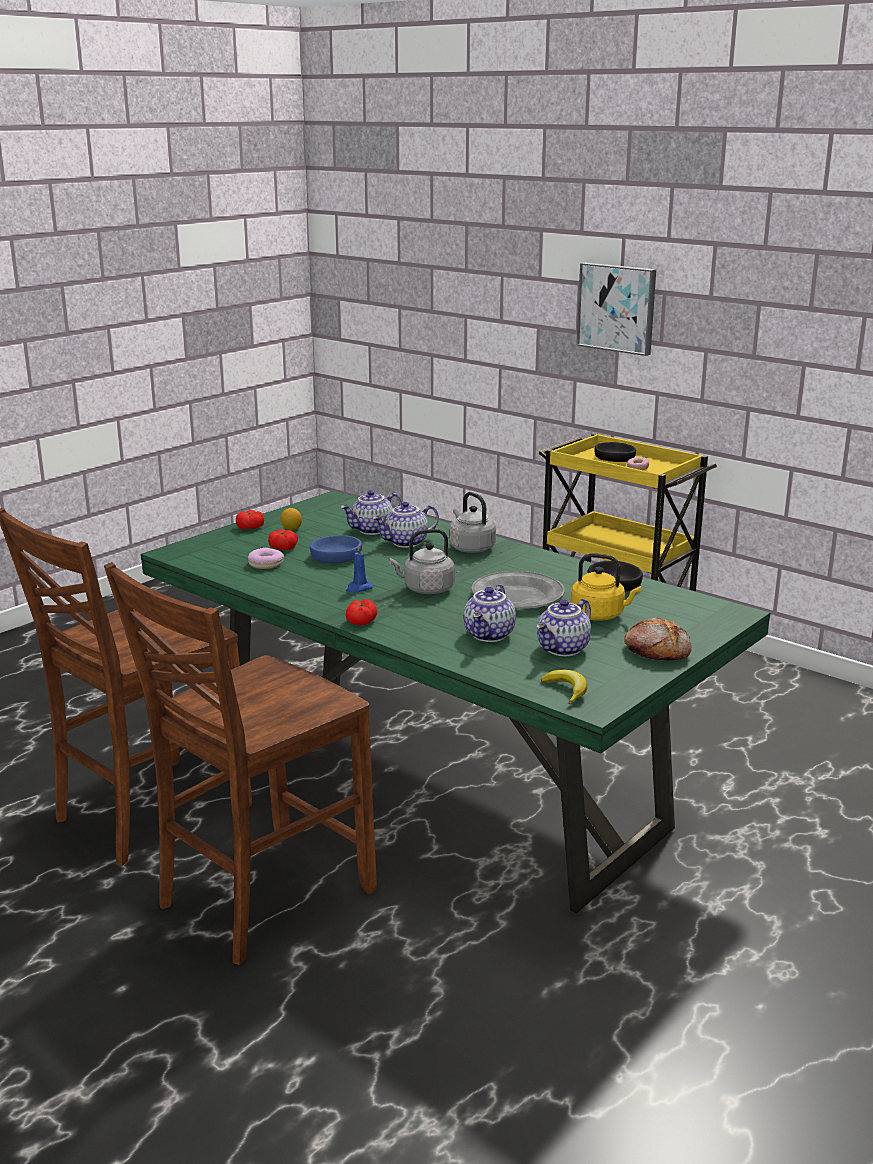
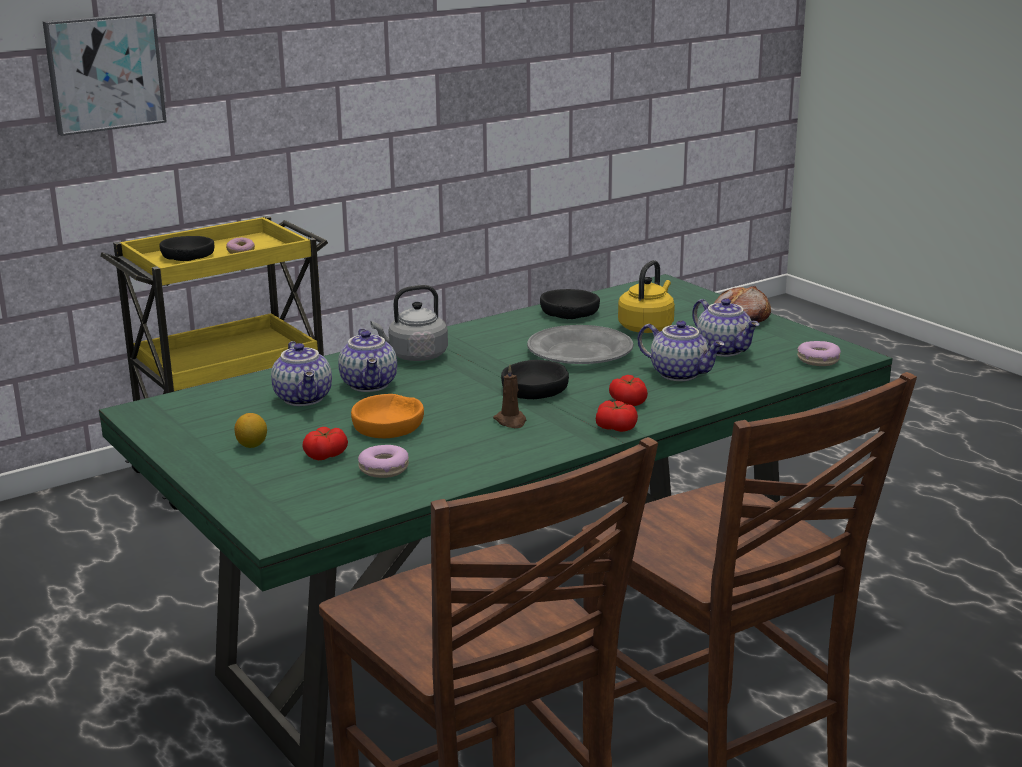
camera: 75 degrees left, 0 degrees up
(250, 527) = (215, 472): tomato -> tomato (628, 401)
(336, 556) = (388, 425): blue bowl -> orange bowl
(358, 588) = (511, 421): blue candle -> brown candle
(426, 589) = (535, 389): grey kettle -> black bowl
(566, 691) = (818, 360): banana -> donut

